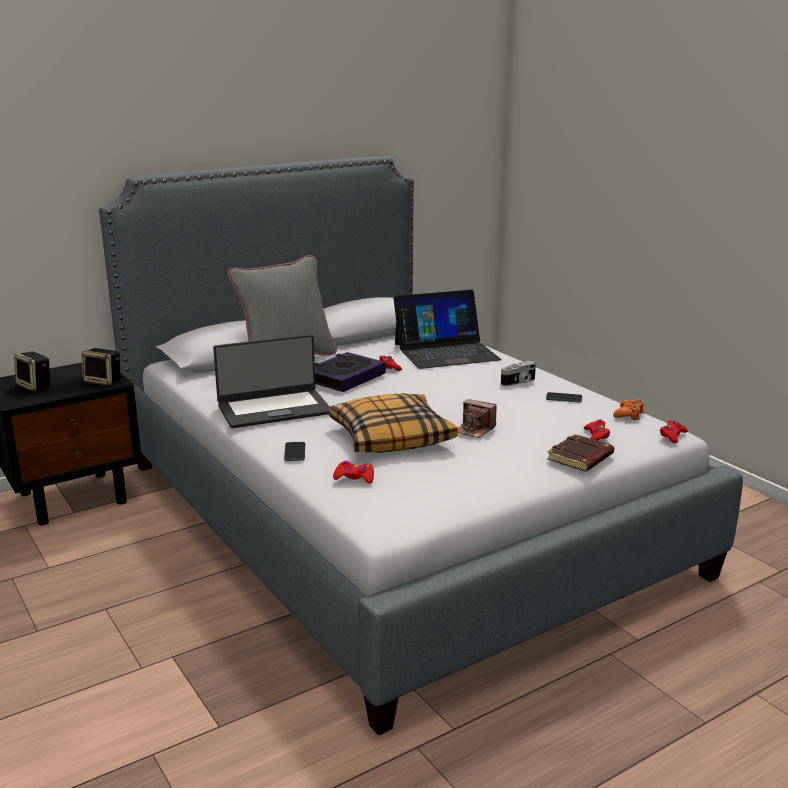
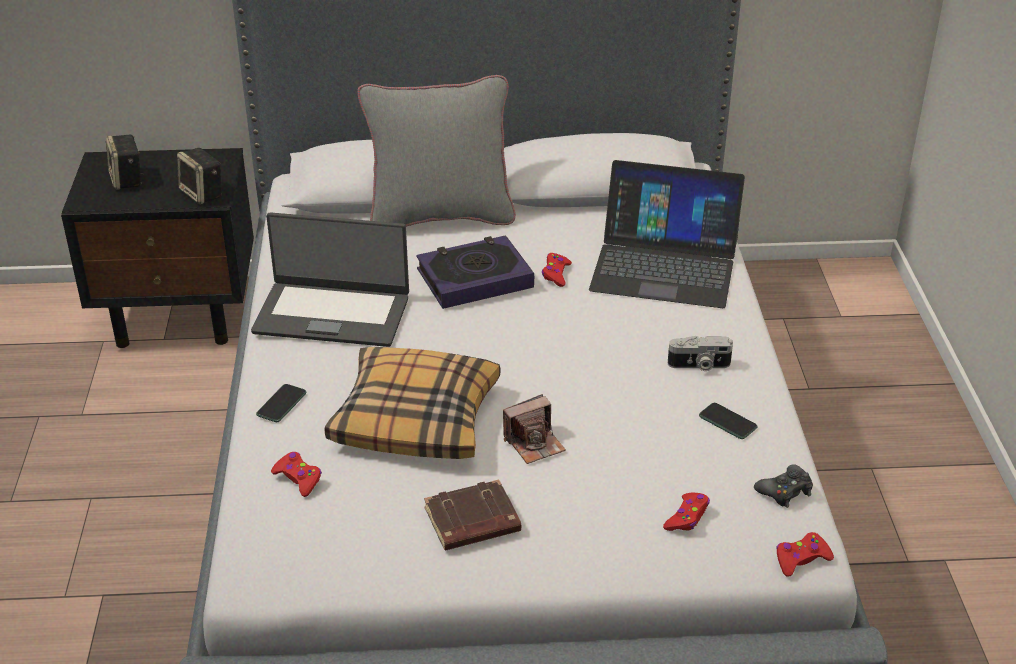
camera: 30 degrees right, 15 degrees up
(474, 430) = (534, 443): camera -> camera turned 90 degrees counterclockwise
(581, 458) = (614, 554): brown book -> brown book (472, 522)
(629, 415) = (785, 491): orange game controller -> black game controller

